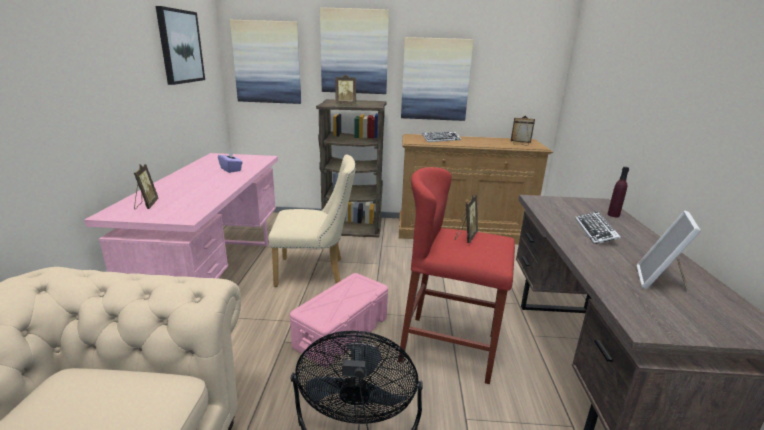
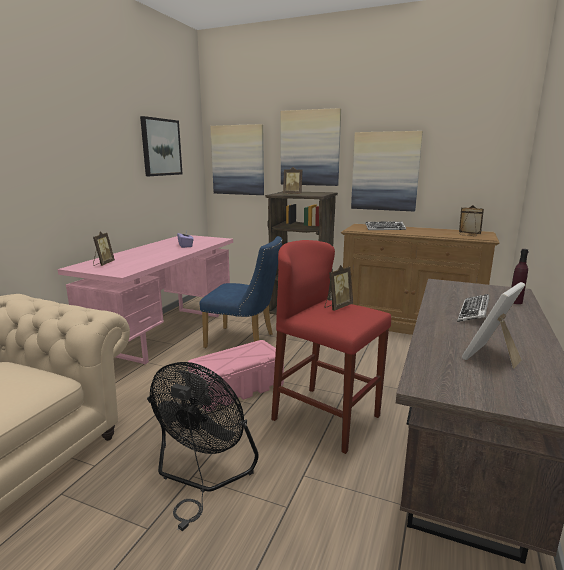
camera: 20 degrees right, 5 degrees down
(316, 272) = (245, 341): beige chair -> blue chair

